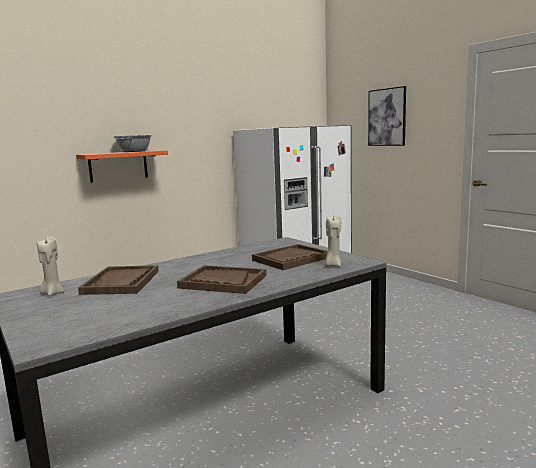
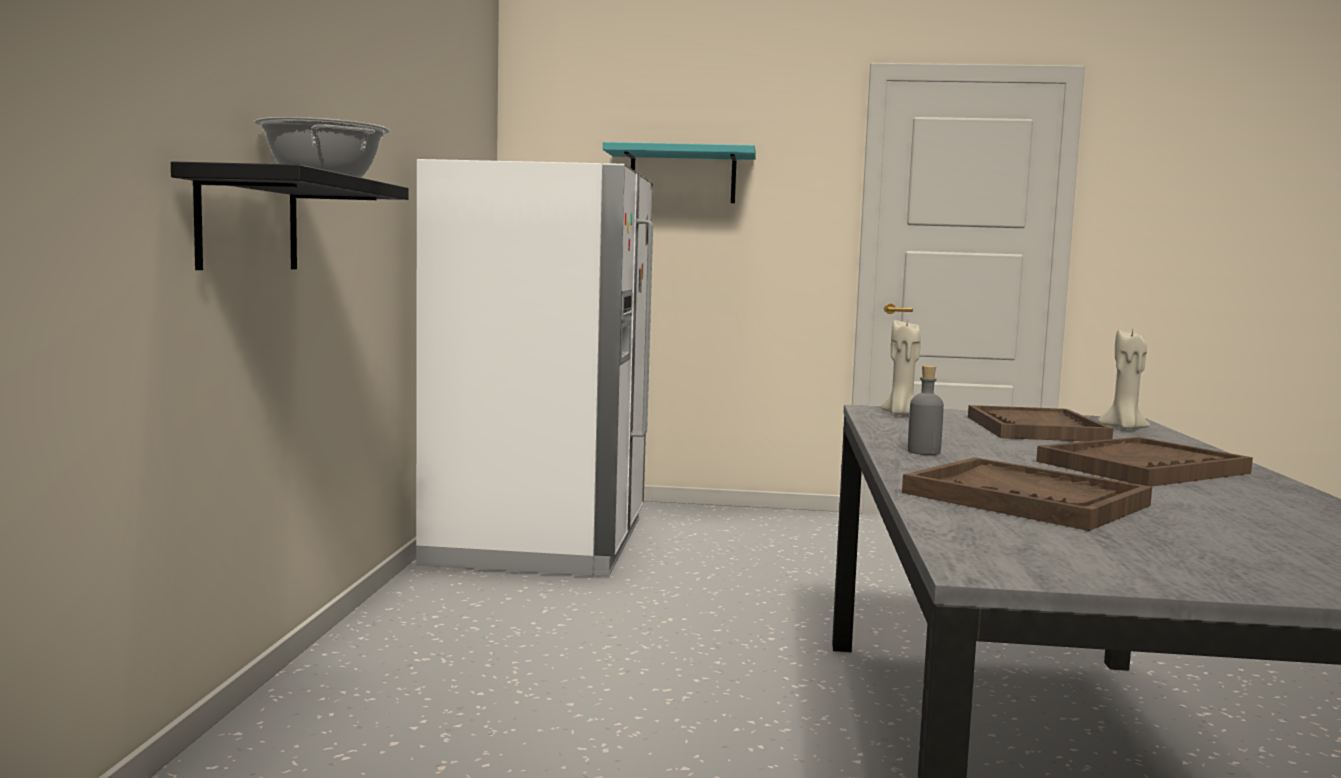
camera: 50 degrees left, 5 degrees down
(52, 293) = (1036, 542): beige candle -> beige candle (900, 414)
(118, 166) = (248, 222): orange shelf -> black shelf
(193, 261) = (923, 452): none -> grey bottle
(387, 117) = (683, 176): picture -> turquoise shelf

